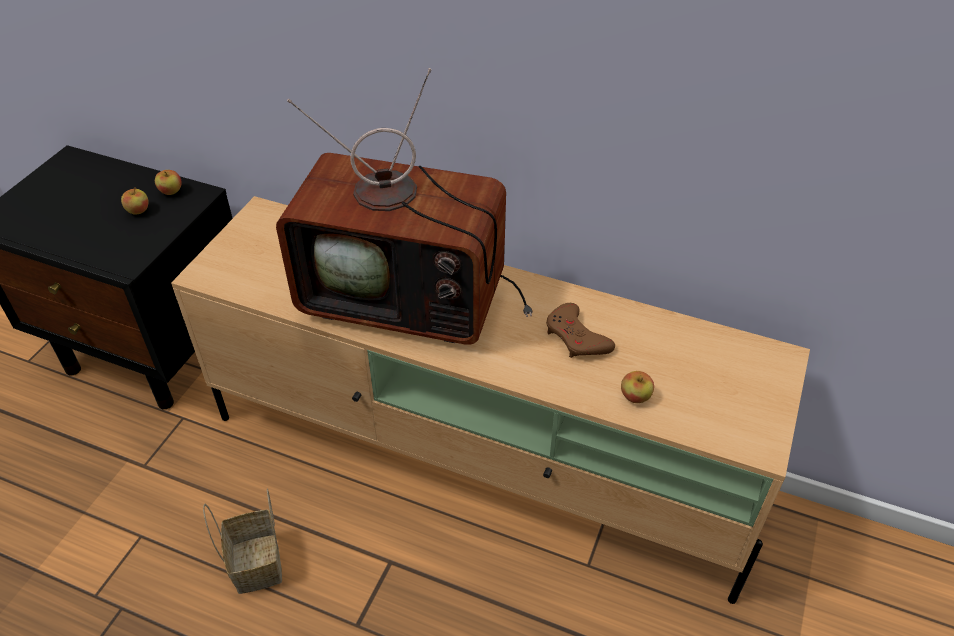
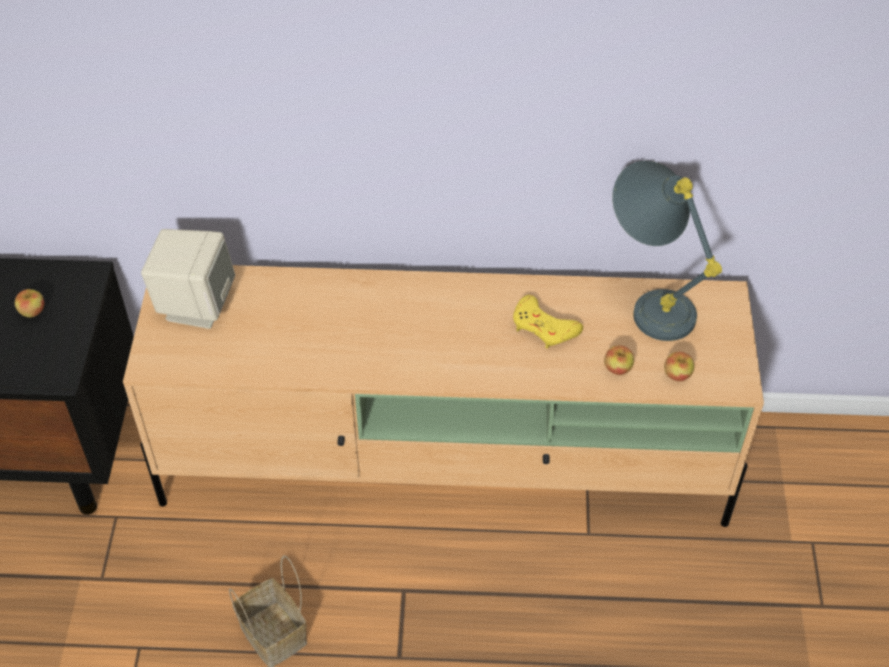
camera: 20 degrees left, 5 degrees up
(171, 191) = (55, 280): apple -> apple (677, 375)
(269, 237) = (195, 304): none -> beige speaker
(410, 298) = (372, 330): television -> none
(576, 337) = (544, 327): brown game controller -> yellow game controller
(694, 341) = (648, 302): none -> grey table lamp

